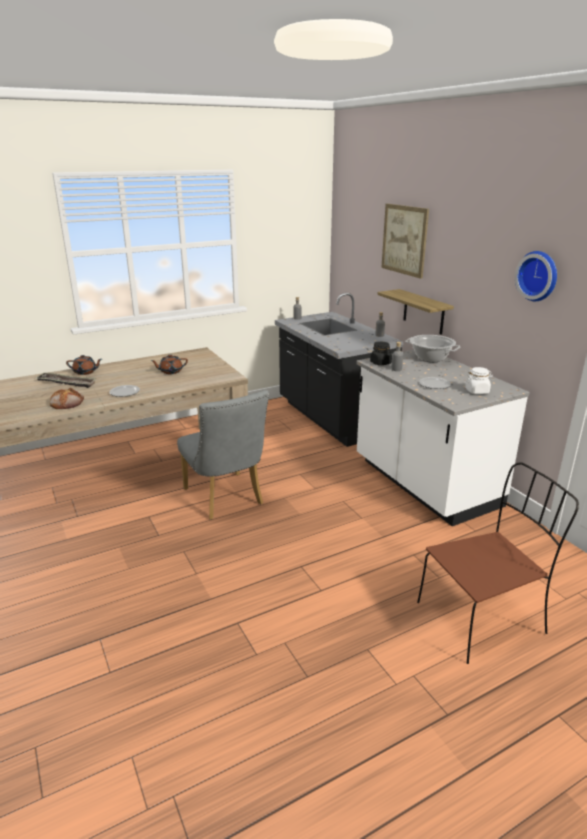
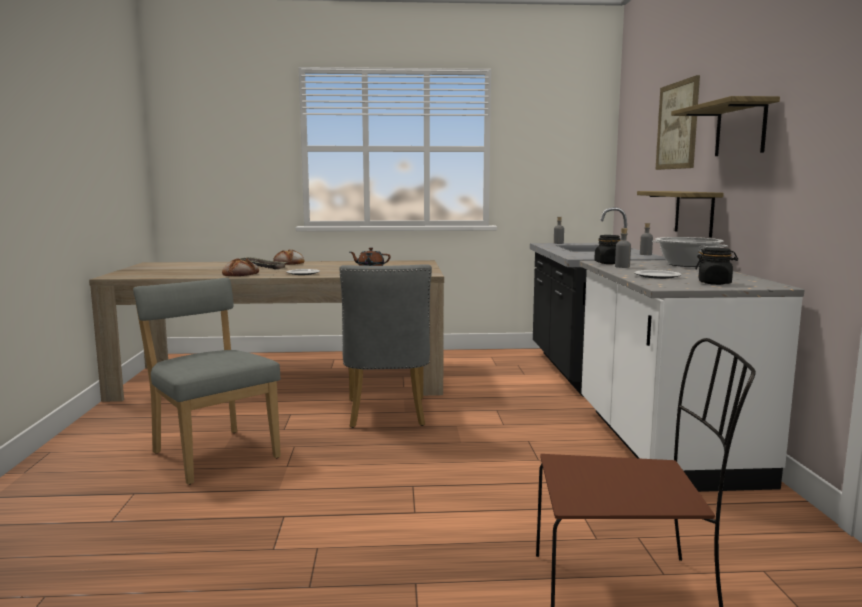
camera: 25 degrees right, 15 degrees down
(85, 372) = (289, 263): brown teapot -> bread
(124, 577) = (212, 453): none -> grey chair
(471, 265) = (740, 129): none -> shelf
(477, 391) = (714, 283): white jar -> black jar
(538, 276) = (813, 111): wall clock -> none

